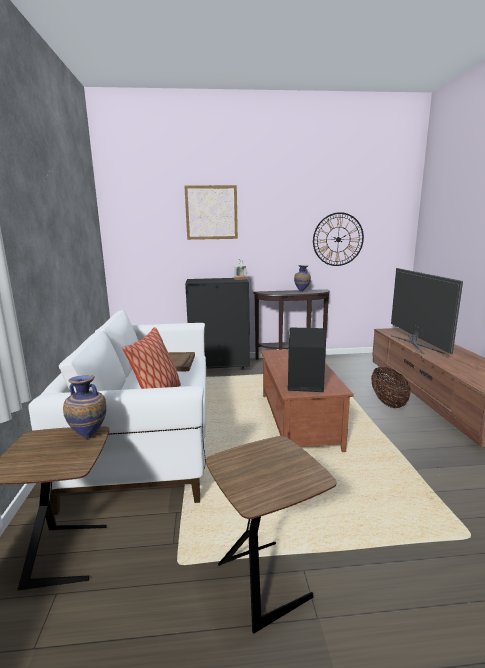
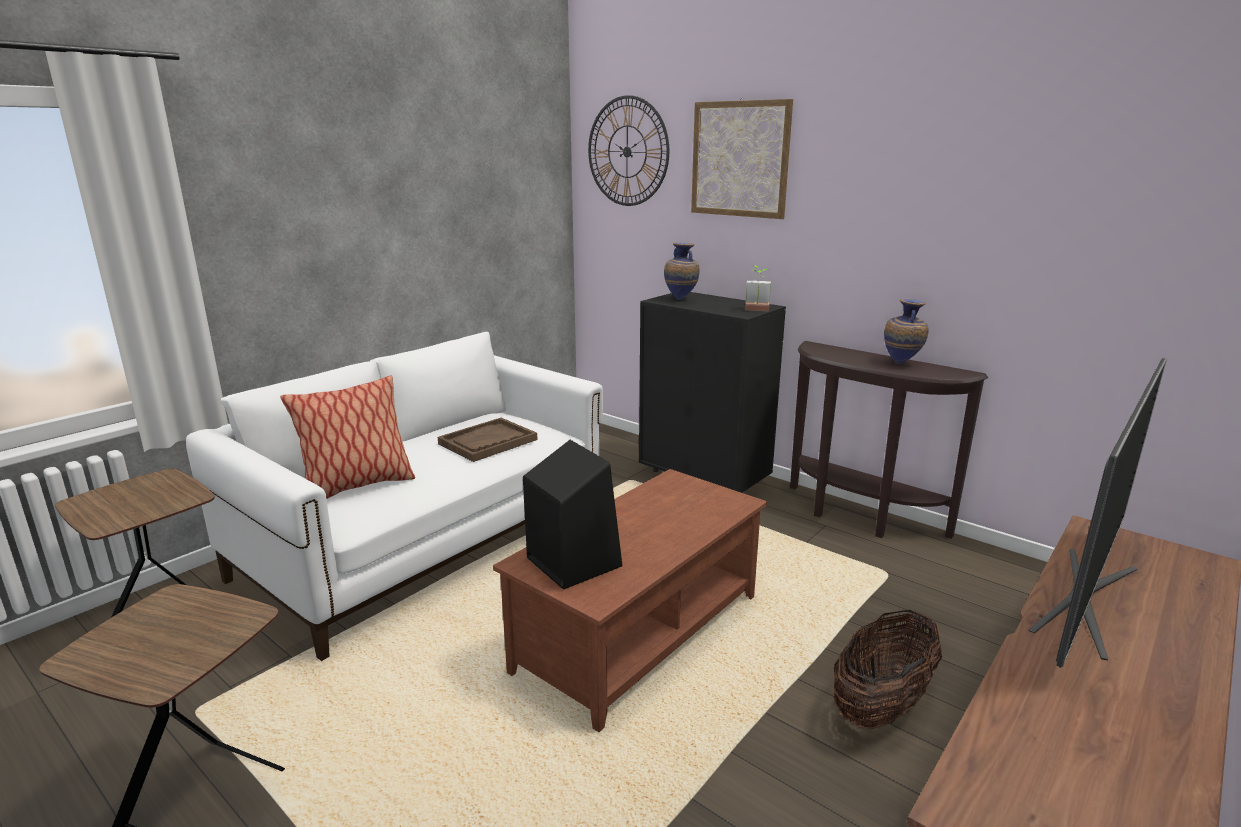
camera: 45 degrees right, 5 degrees up
(89, 435) = (183, 498): vase -> vase (681, 299)
(338, 239) = (1037, 245): wall clock -> wall clock (627, 151)

